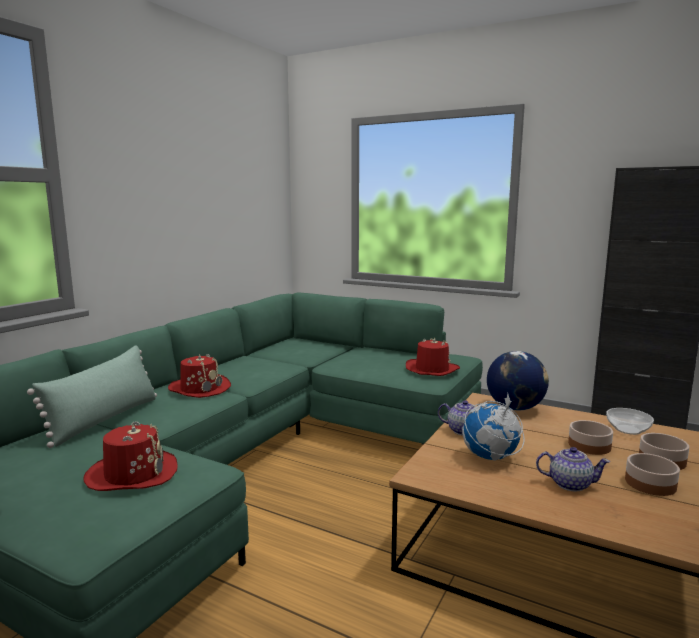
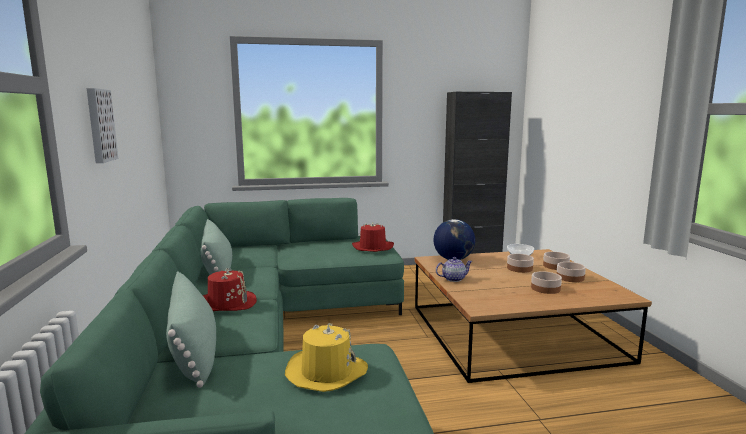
camera: 40 degrees left, 0 degrees up
(133, 473) = (326, 372): red hat -> yellow hat
(152, 209) = (99, 125): none -> picture
(257, 357) = (218, 268): none -> green pillow
(490, 457) = (492, 288): globe -> none
(569, 484) = (545, 288): teapot -> bowl

